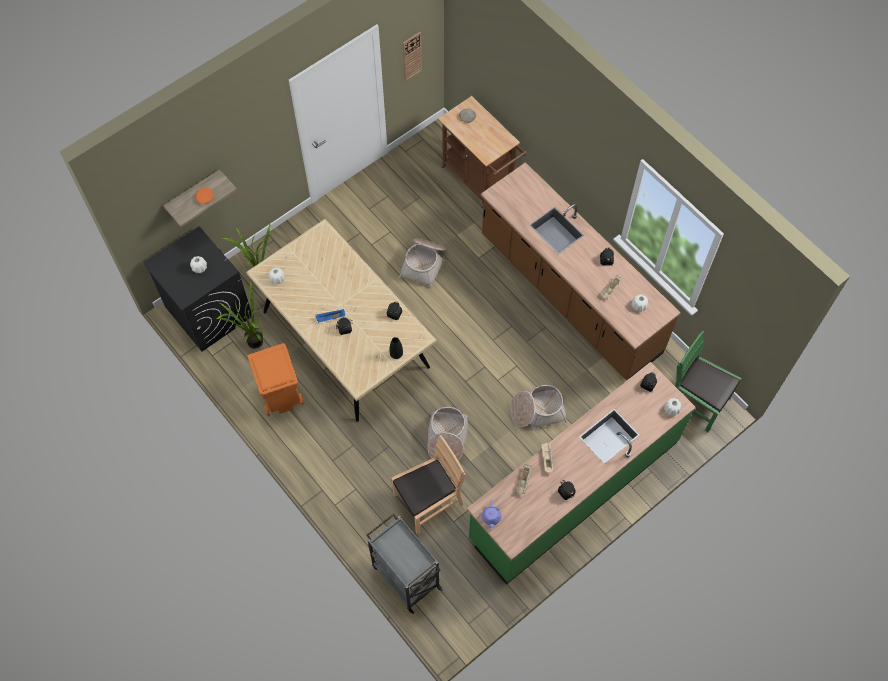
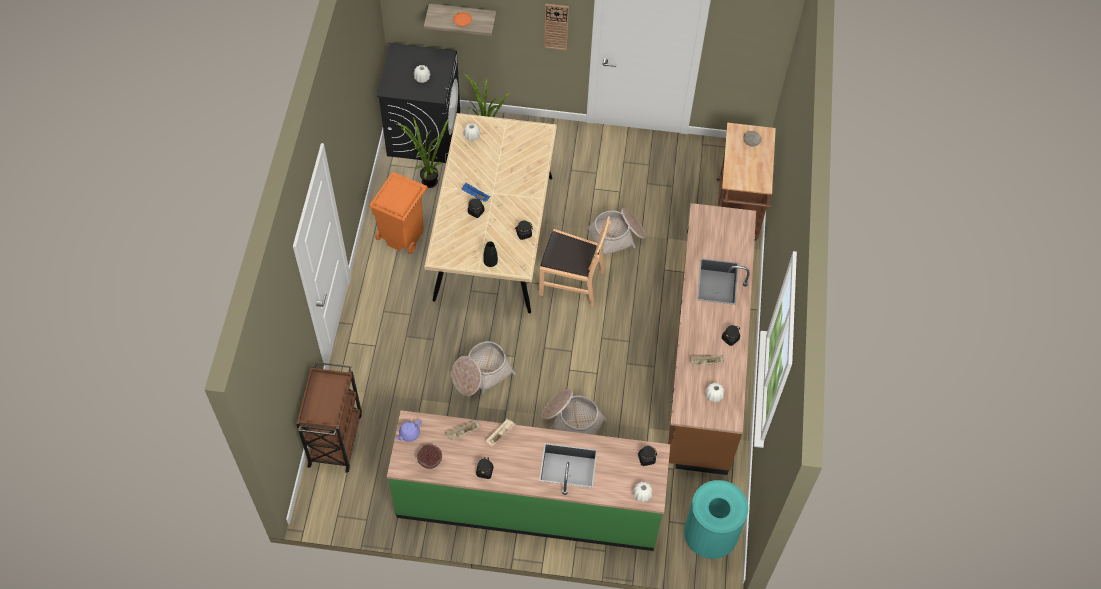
camera: 45 degrees right, 5 degrees down
(405, 576) = (335, 438): grey cart -> brown cart
(412, 56) = (744, 50): wall clock -> wall clock (556, 26)
(428, 500) = (414, 404): brown chair -> brown chair (572, 282)
(524, 520) = (430, 459): none -> bowl
(696, 400) = (710, 536): green chair -> turquoise trash can

